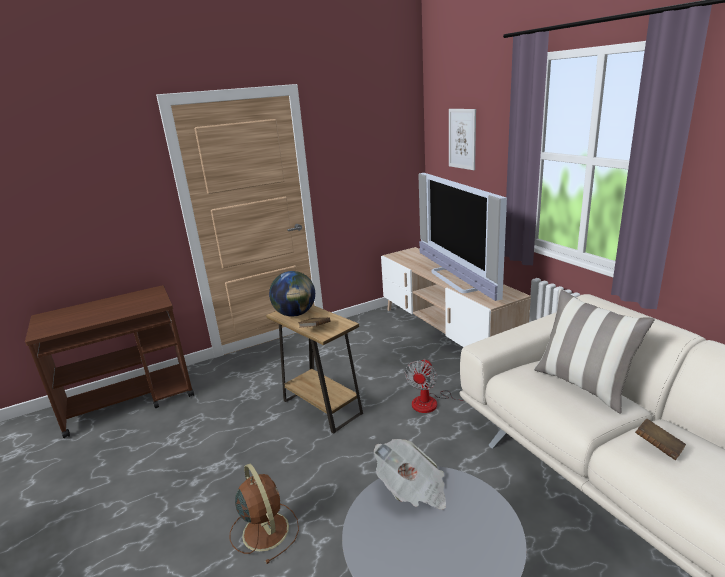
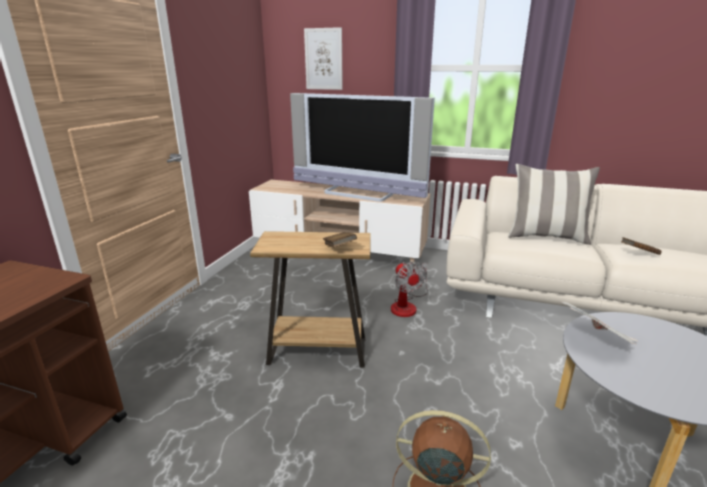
camera: 45 degrees left, 0 degrees up
(295, 314) = (286, 243): globe -> none

